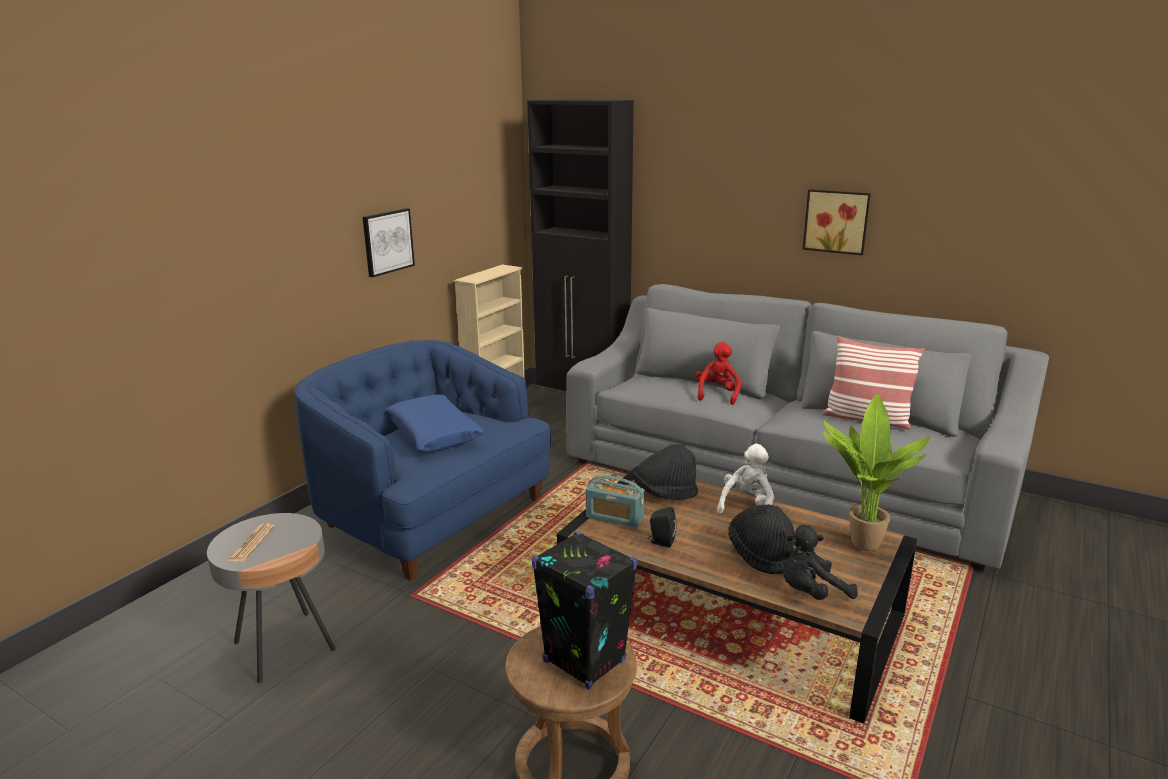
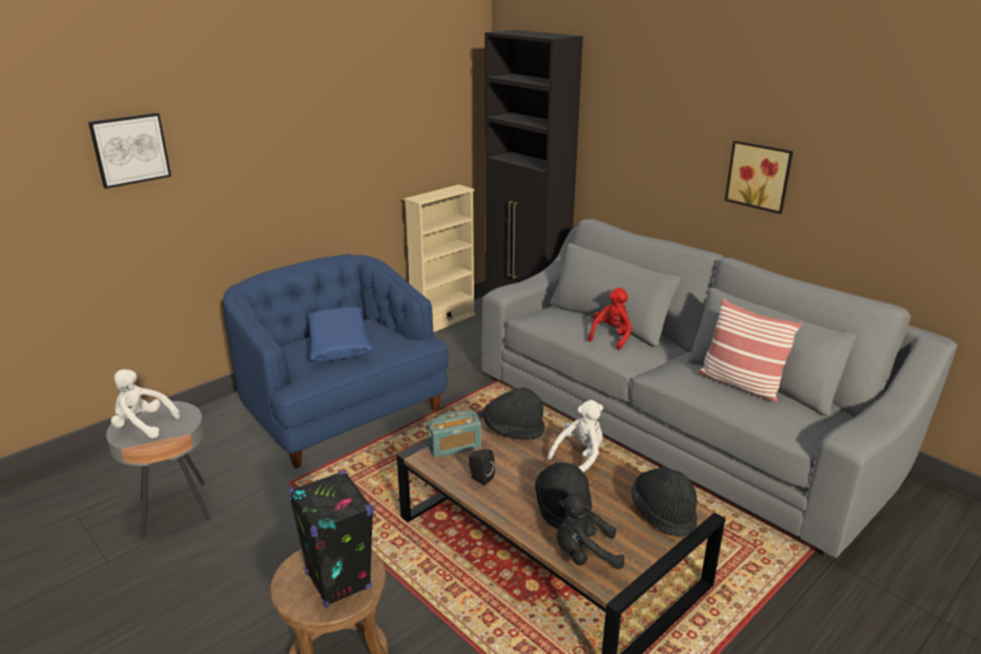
camera: 15 degrees right, 5 degrees up
(251, 543) = (143, 425): newspaper -> white plush toy
(387, 242) = (335, 163): picture -> picture (130, 149)
(614, 517) = (454, 447): radio -> radio turned 60 degrees counterclockwise
(860, 544) = (663, 513): potted plant -> black hat

